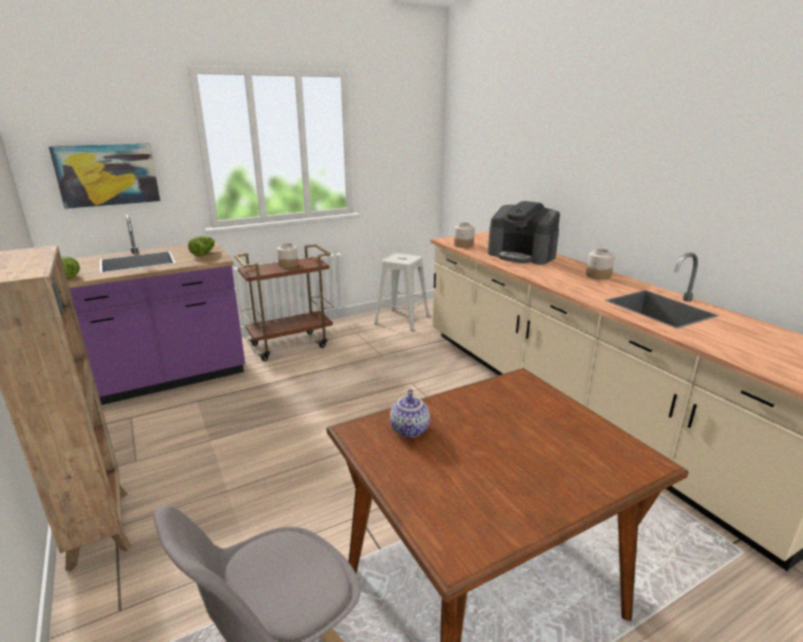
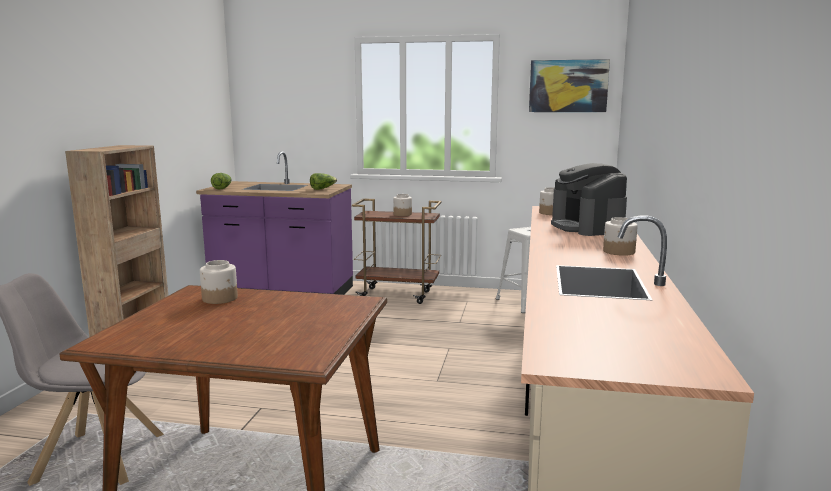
camera: 40 degrees right, 10 degrees down
(107, 175) = (287, 122): picture -> picture (568, 86)
(410, 430) = (220, 298): teapot -> jar

